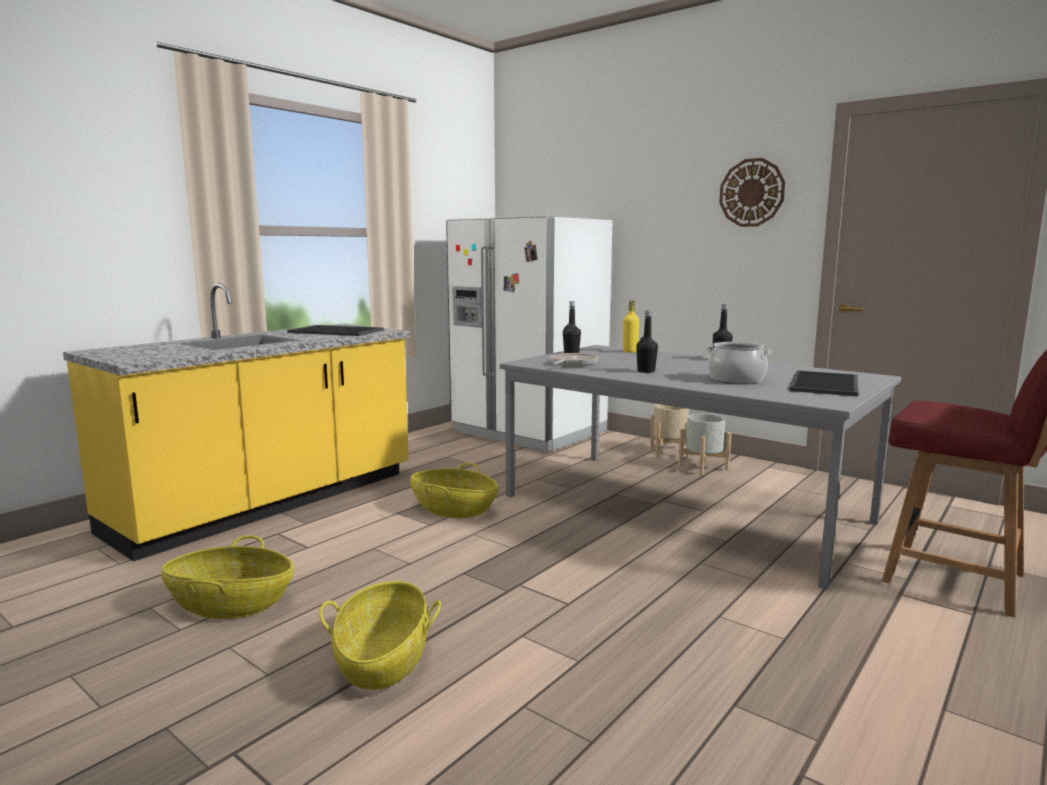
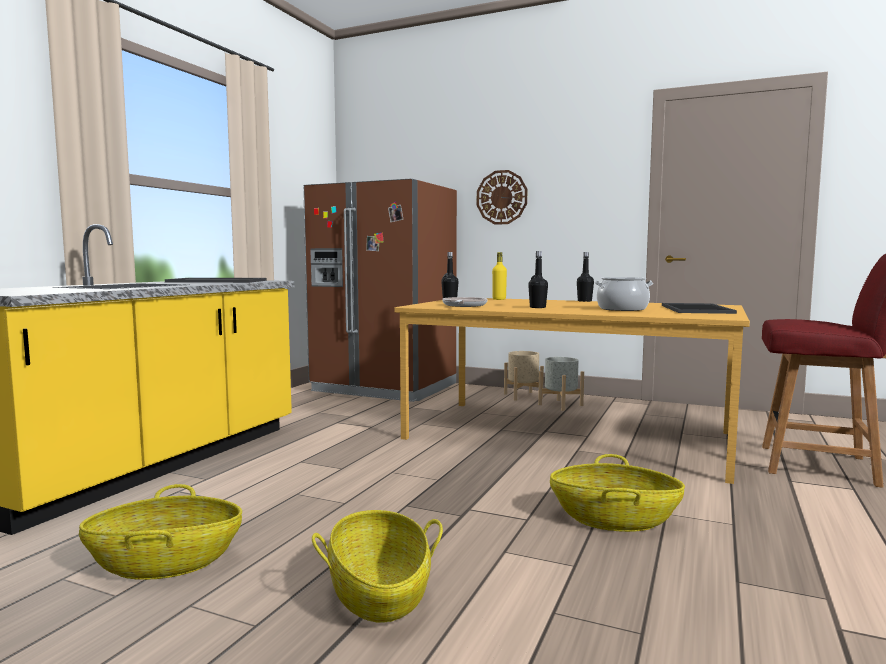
camera: 15 degrees left, 5 degrees down
(453, 509) = (357, 454): basket -> basket (614, 519)
(529, 431) = (385, 388): white fridge -> brown fridge
(684, 508) = (569, 435): grey dining table -> orange dining table
(751, 193) = (584, 164): wall clock -> wall clock (501, 197)

